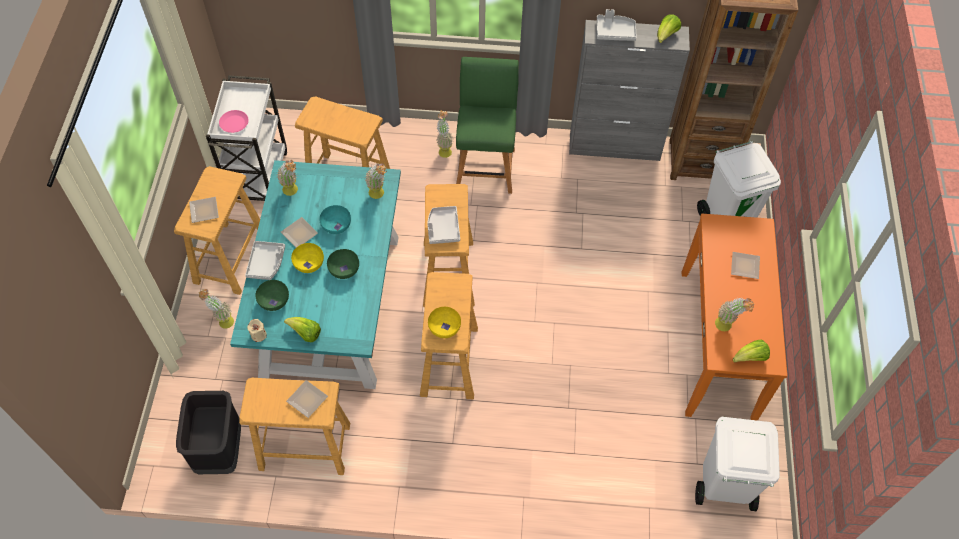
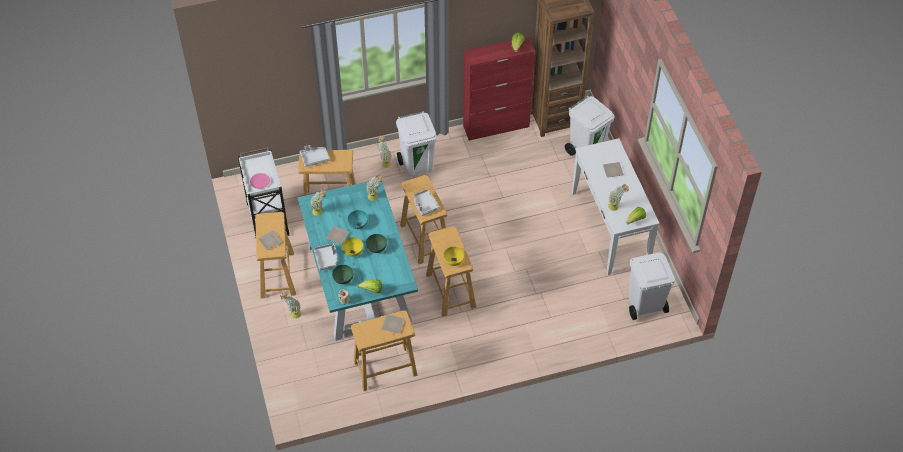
camera: 20 degrees left, 5 degrees down
(221, 451) = (334, 388): black trash can -> none
(485, 166) = (417, 165): green chair -> white trash can
(615, 32) = (485, 53): grey tray -> grey tray (314, 158)
(615, 146) = (496, 126): grey cabinet -> red cabinet
(718, 343) = (610, 227): orange console table -> white console table

